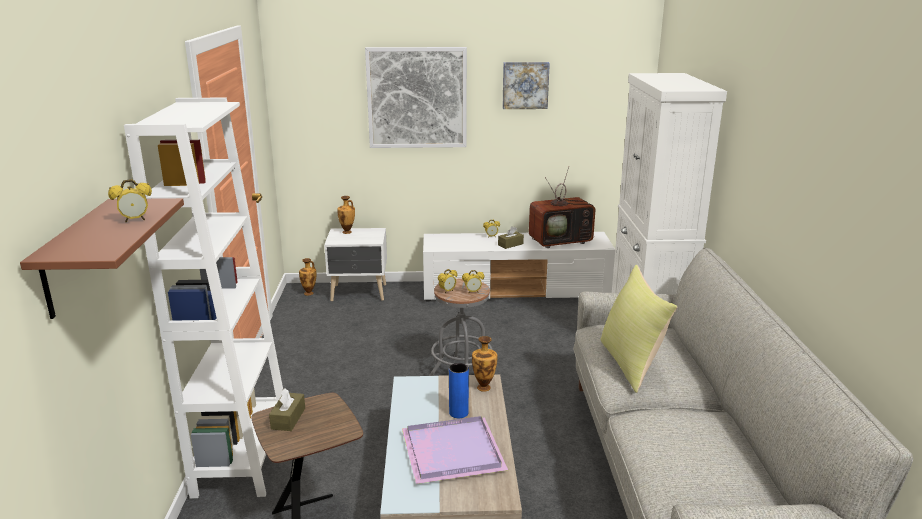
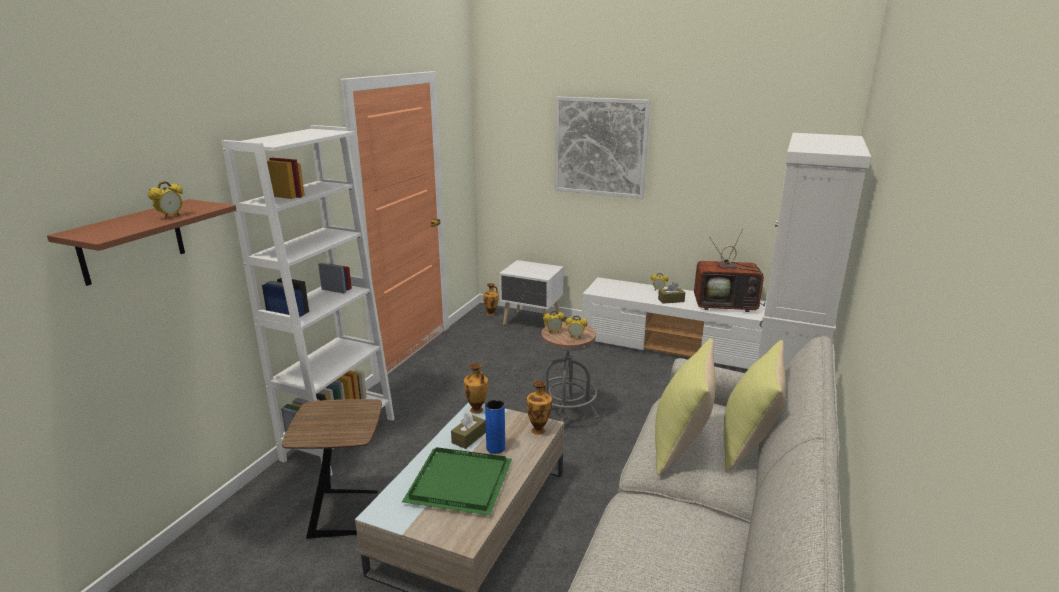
camera: 25 degrees right, 0 degrees up
(135, 220) = (170, 216): alarm clock -> alarm clock turned 60 degrees counterclockwise
(288, 418) = (325, 413): brown tissue box -> brown tissue box (469, 437)
(347, 232) = (527, 265): vase -> vase (477, 410)
(450, 451) = (458, 481): purple tray -> green tray
(525, 85) = (707, 141): picture -> none
(677, 351) = (748, 443): none -> yellow pillow

